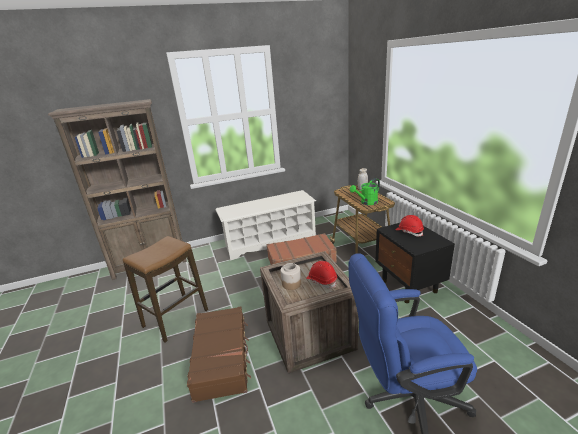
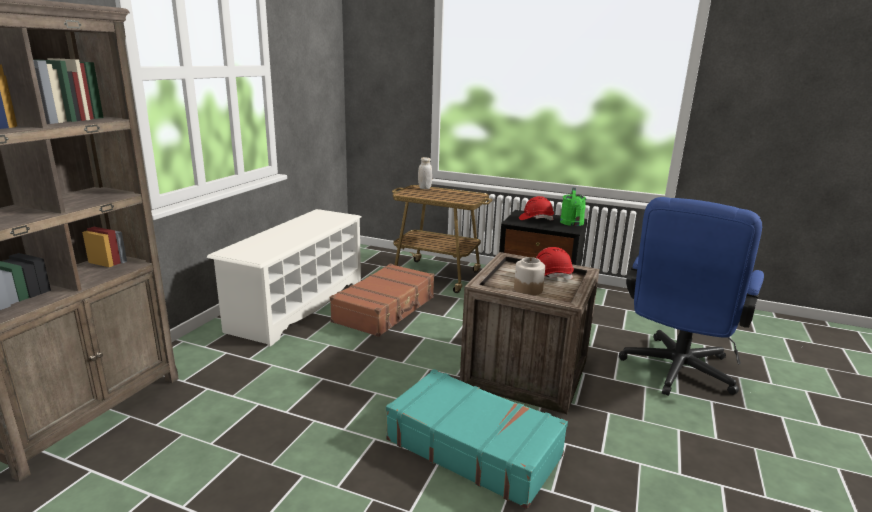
camera: 50 degrees left, 5 degrees down
(176, 318) = (314, 451): stool -> none
(222, 357) = (473, 447): brown suitcase -> turquoise suitcase
(366, 203) = (459, 199): green watering can -> green watering can (572, 224)

